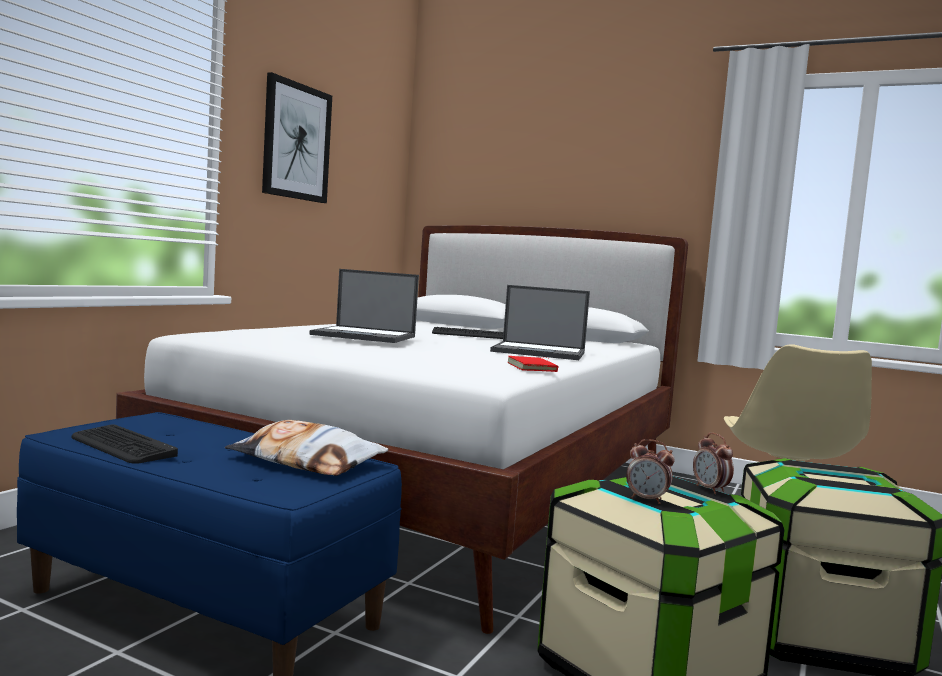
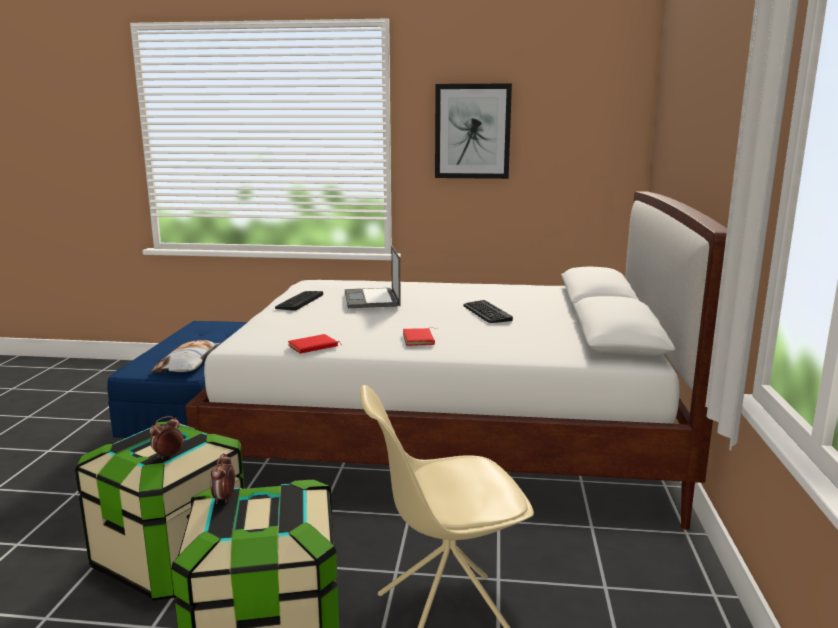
camera: 70 degrees right, 10 degrees up
(122, 446) = (188, 335): keyboard -> keyboard (299, 301)
(540, 352) = (420, 339): laptop -> red book
(647, 499) = (132, 438): alarm clock -> alarm clock (224, 498)

